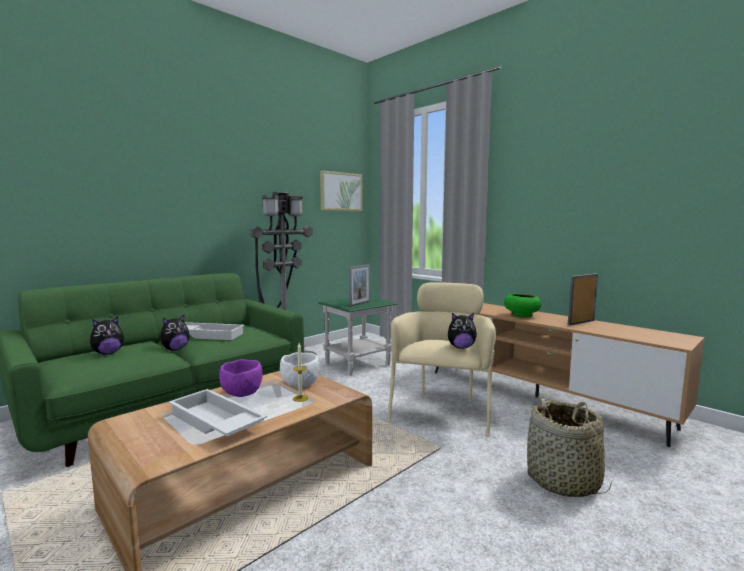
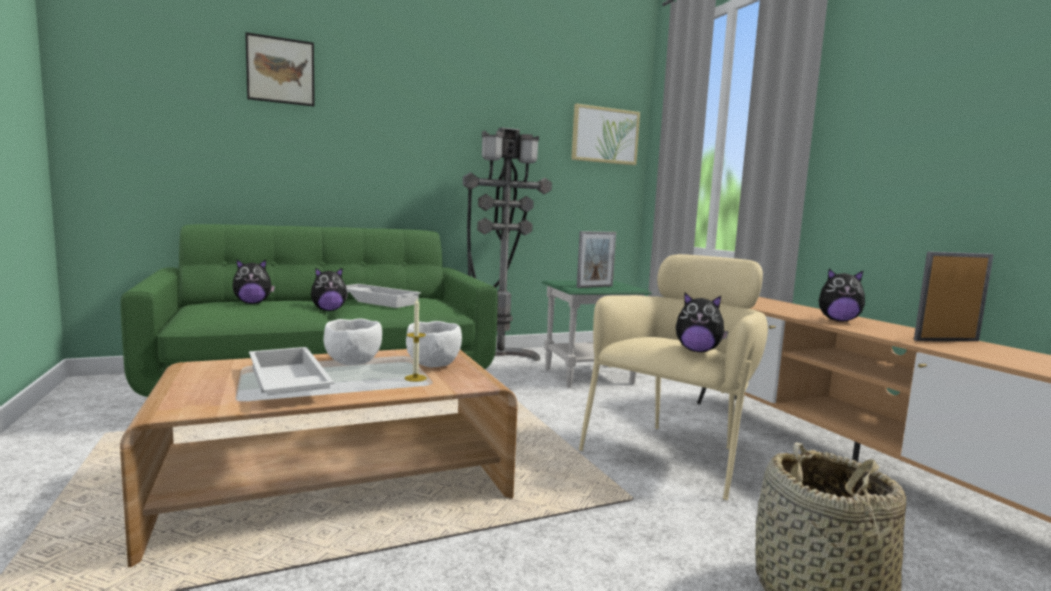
camera: 20 degrees right, 0 degrees up
(95, 152) = (281, 70): none -> picture
(241, 393) = (353, 362): purple bowl -> white bowl
(521, 315) = (838, 321): green bowl -> plush toy

